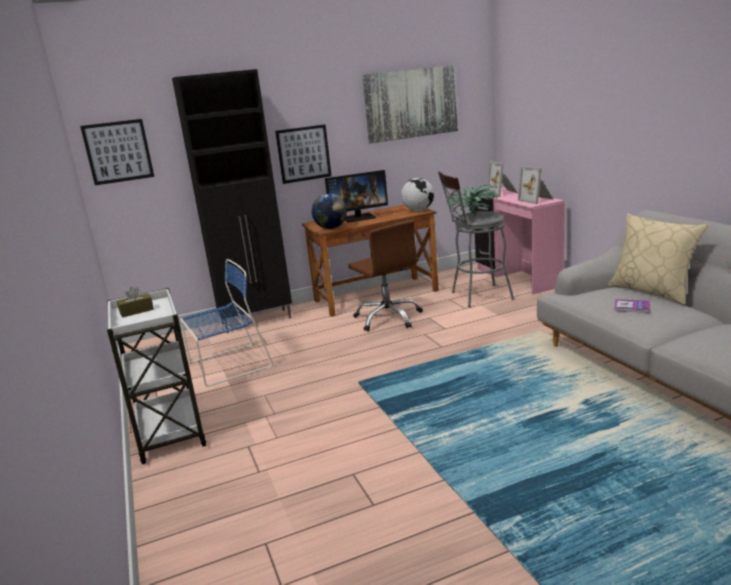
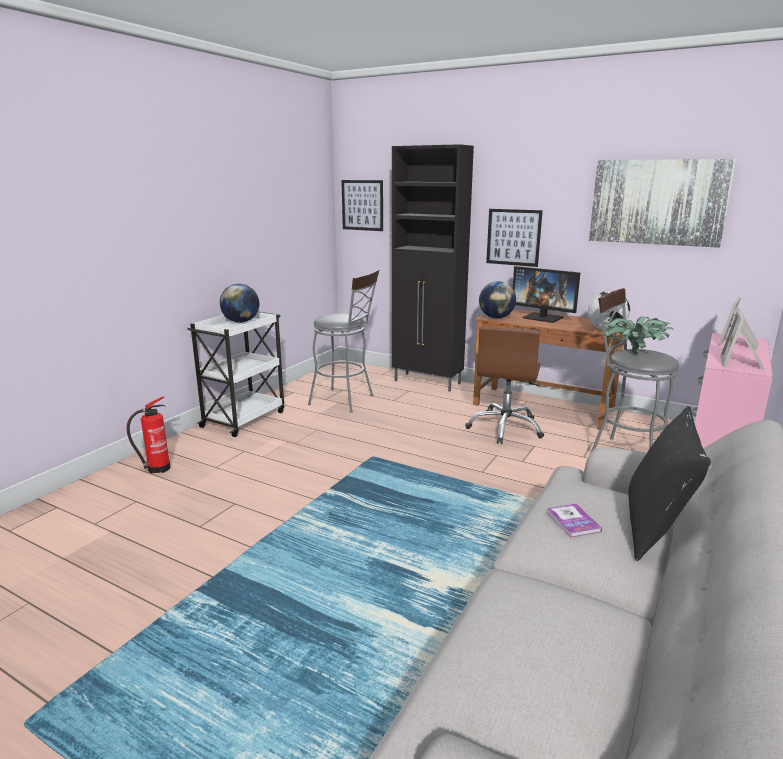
camera: 50 degrees right, 0 degrees up
(136, 311) = (241, 322): brown tissue box -> globe
(205, 515) = (156, 469): none -> fire extinguisher
(227, 365) = (346, 401): blue chair -> grey stool
(652, 291) = (655, 528): beige pillow -> black pillow

